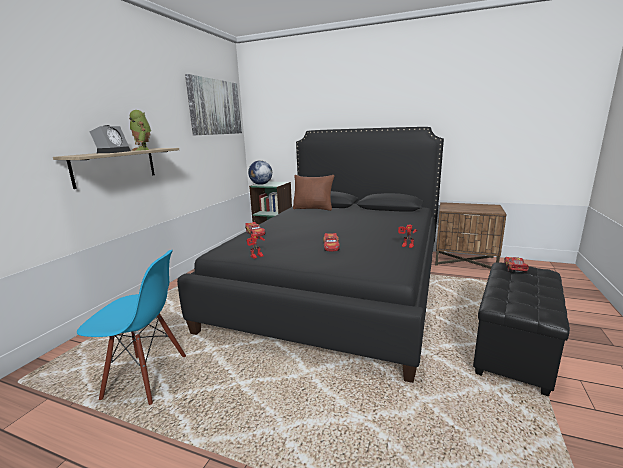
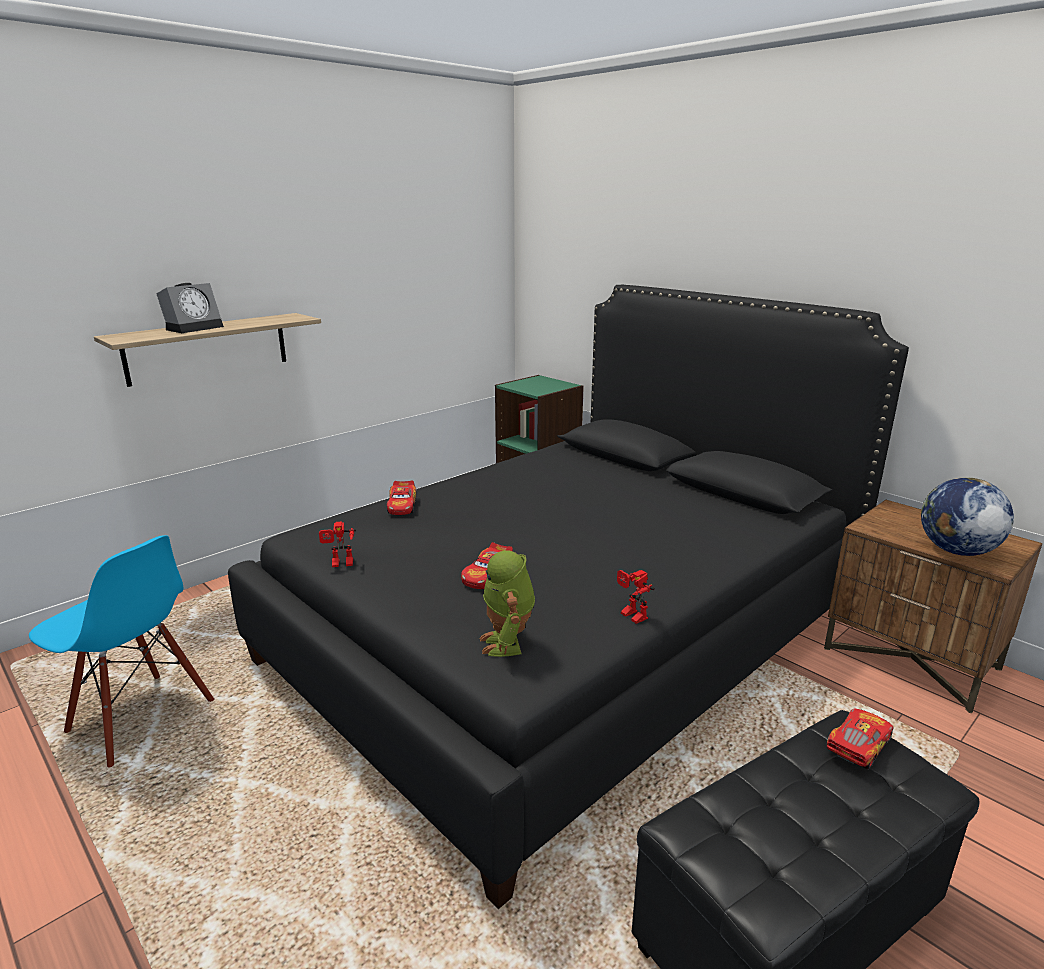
camera: 25 degrees right, 5 degrees up
(143, 149) = (252, 322): toy robot -> toy robot (508, 643)
(215, 107) = (443, 226): picture -> none
(261, 184) = (519, 384): globe -> globe (956, 551)
(313, 208) = (583, 460): brown pillow -> none

